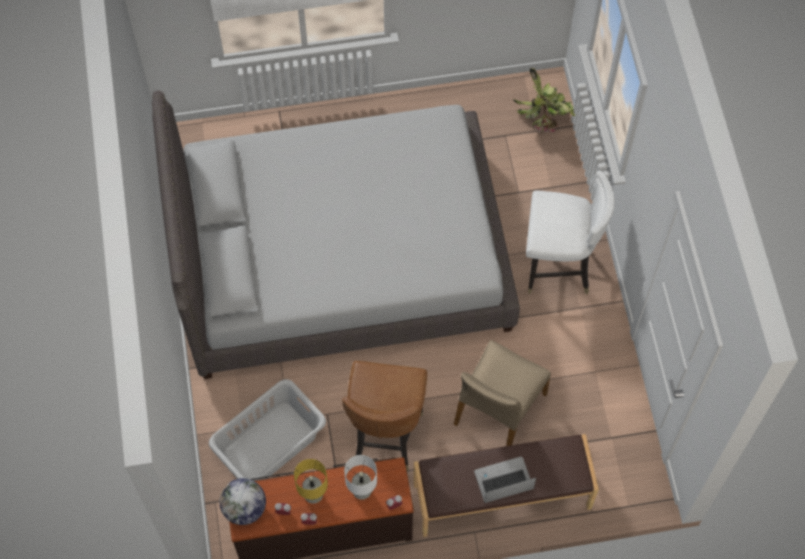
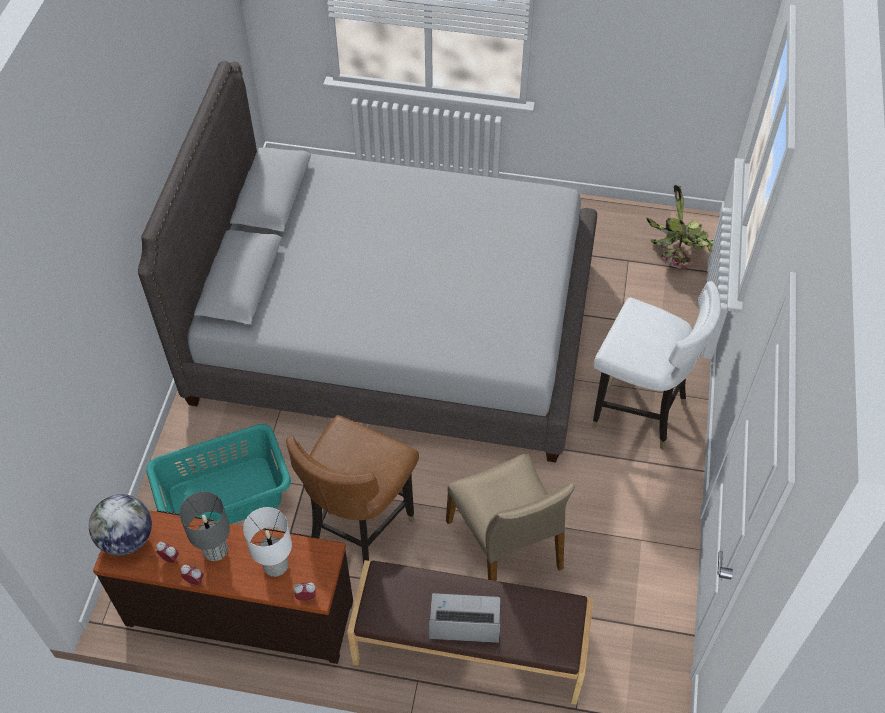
camera: 20 degrees right, 10 degrees down
(269, 444) = (224, 496): grey laundry basket -> turquoise laundry basket
(314, 494) = (216, 550): yellow table lamp -> grey table lamp
(498, 409) = (506, 545): beige chair -> beige chair turned 75 degrees counterclockwise

